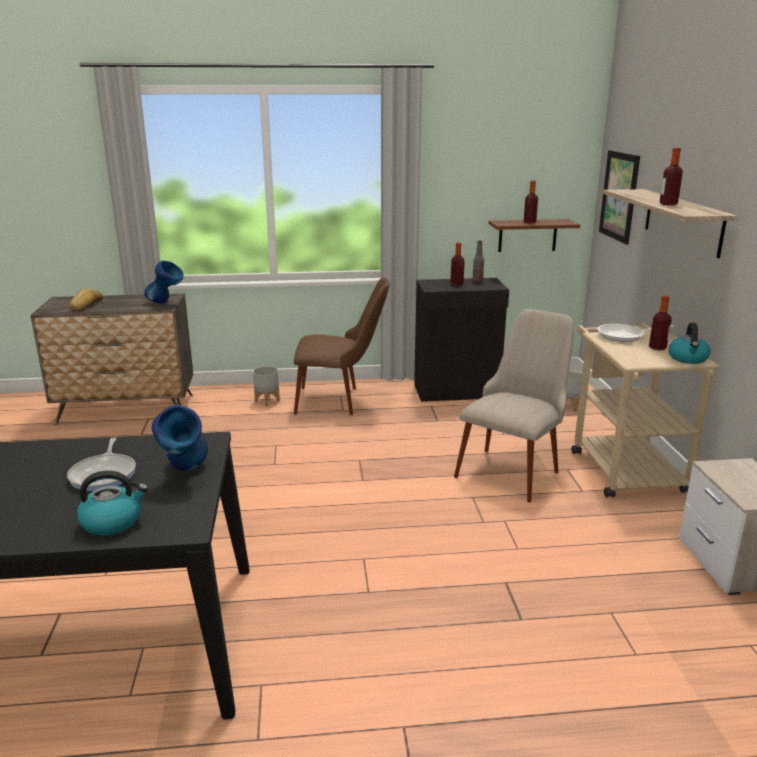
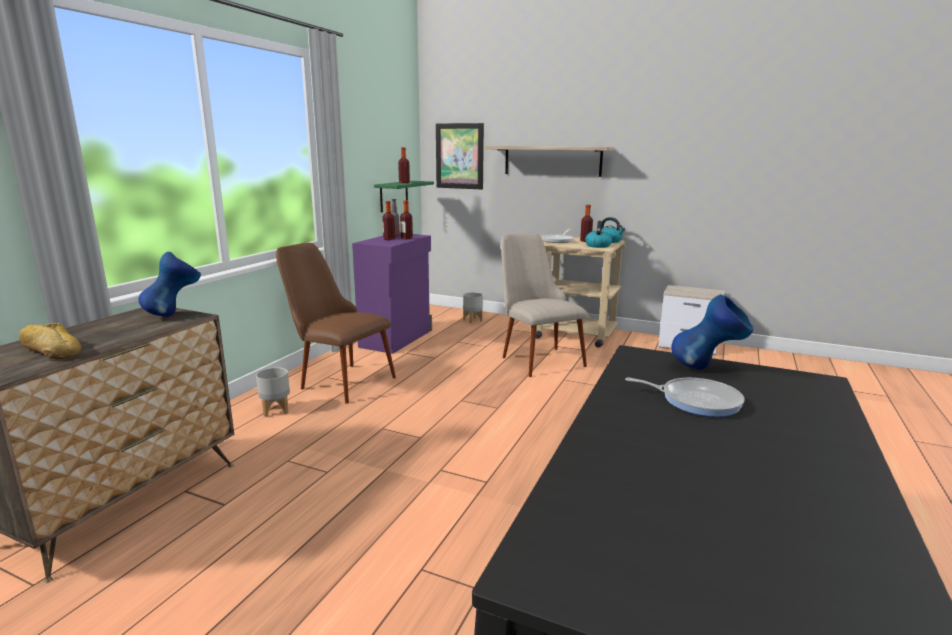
camera: 60 degrees left, 5 degrees down
(113, 521) = (809, 406): kettle -> kettle (597, 245)
(340, 401) = (337, 379): brown chair -> brown chair turned 90 degrees counterclockwise
(457, 391) = (397, 339): black cabinet -> purple cabinet
(527, 235) = (394, 196): brown shelf -> green shelf
(668, 204) = (562, 146): bottle -> bottle (406, 238)

